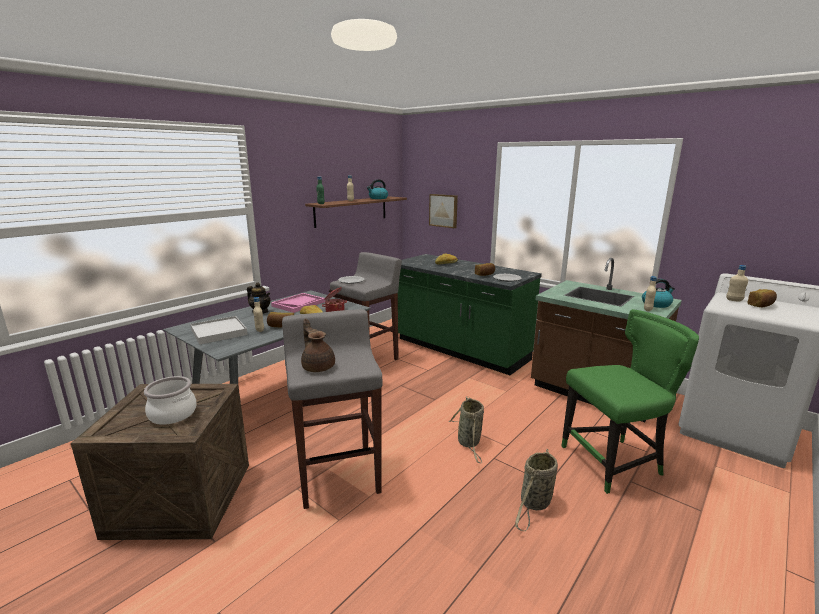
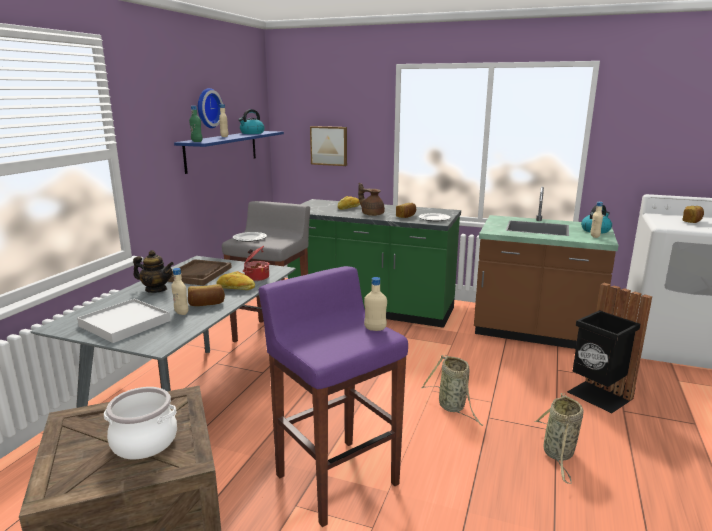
camera: 20 degrees left, 0 degrees up
(298, 304) = (199, 274): pink tray -> brown tray
(318, 366) = (328, 342): brown teapot -> brown teapot (372, 214)
(338, 178) = (207, 108): none -> wall clock
(338, 476) = (336, 478): grey stool -> purple stool
(351, 211) = (222, 150): brown shelf -> blue shelf
(614, 462) = (598, 396): green chair -> black trash can
(734, 300) = (667, 219): beige bottle -> beige bottle (375, 329)

